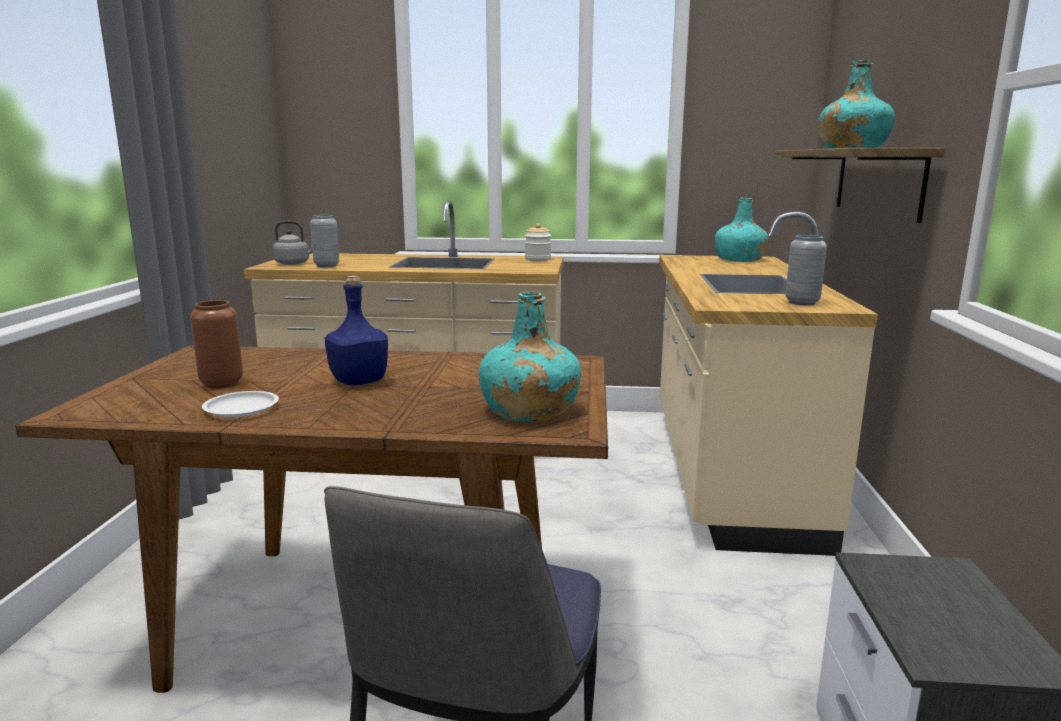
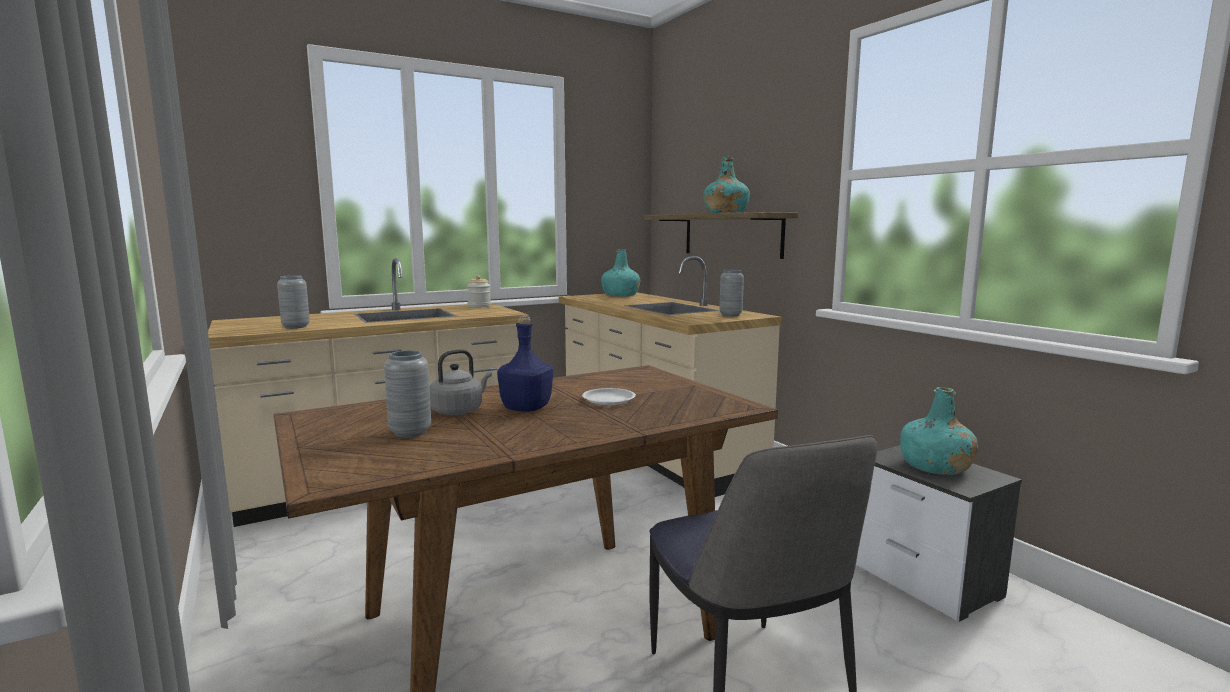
camera: 35 degrees left, 5 degrees down
(221, 383) = (410, 432): brown vase -> grey vase
(242, 408) = (485, 443): white plate -> white plate (608, 400)
(294, 263) = (250, 328): grey kettle -> grey kettle (459, 411)
(528, 410) = (689, 402): turquoise bottle -> turquoise bottle (935, 467)

